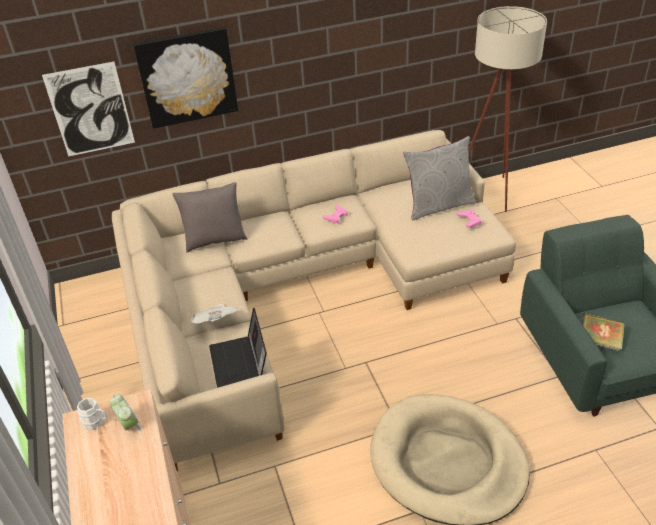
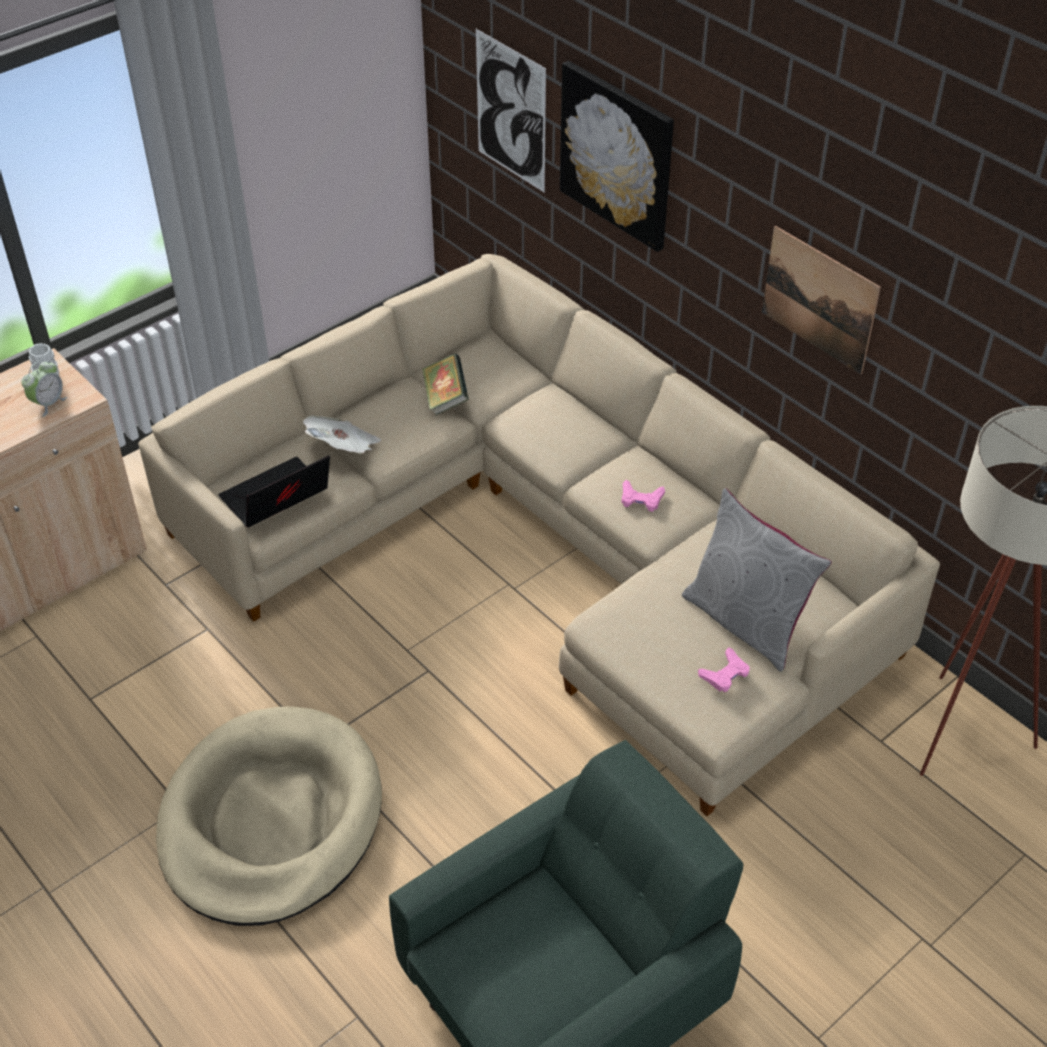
camera: 65 degrees right, 5 degrees up
(215, 240) = (513, 387): grey pillow -> none
(342, 61) = (819, 299): none -> picture
(599, 341) = (494, 925): book -> book (445, 398)

